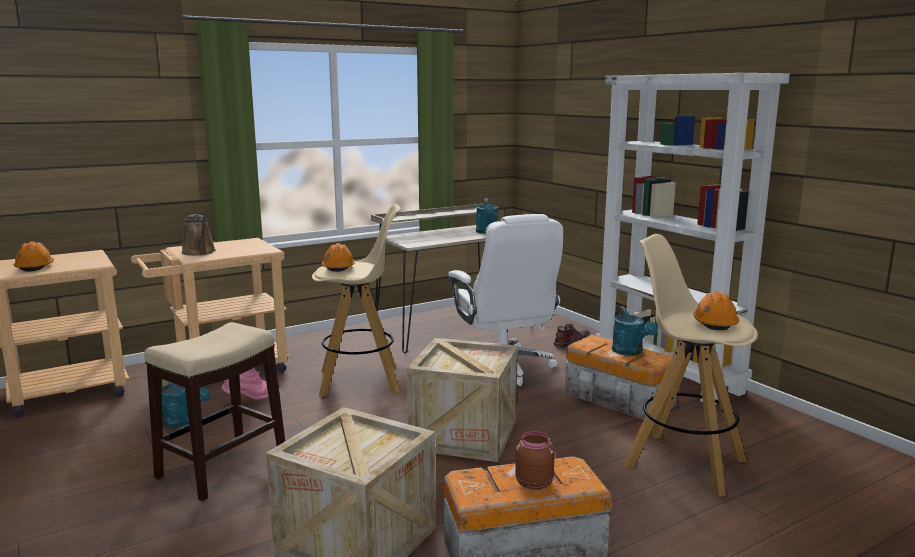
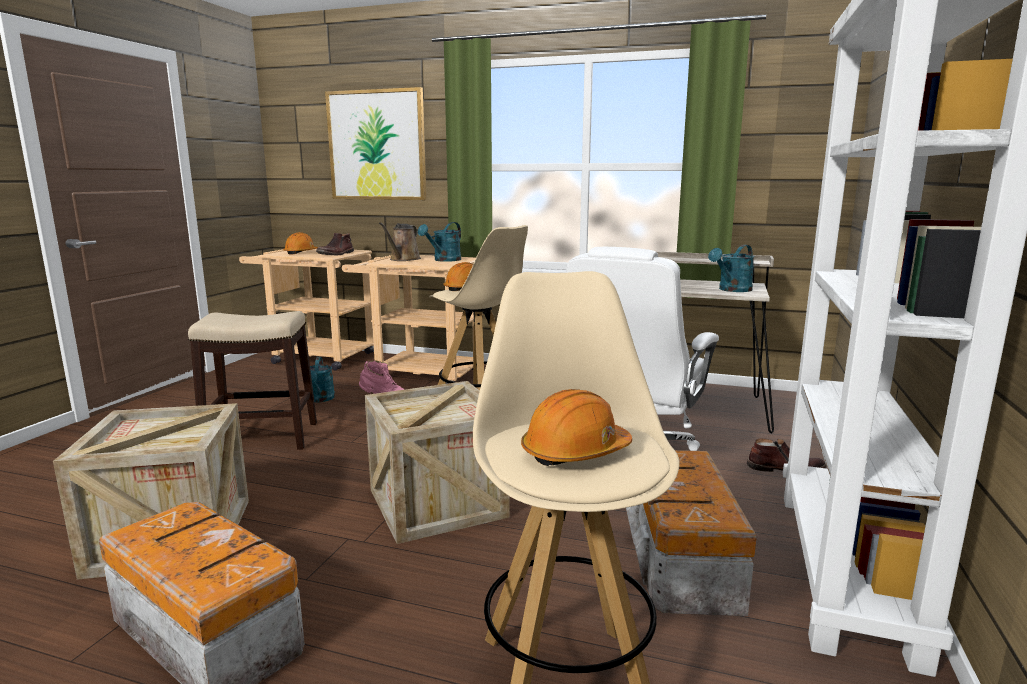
camera: 50 degrees right, 0 degrees up
(90, 260) = (336, 254): none -> brown boot
(101, 127) = (377, 145): none -> picture
(533, 483) = (189, 553): brown jar -> none
(630, 352) = (694, 491): turquoise watering can -> turquoise watering can (444, 260)

